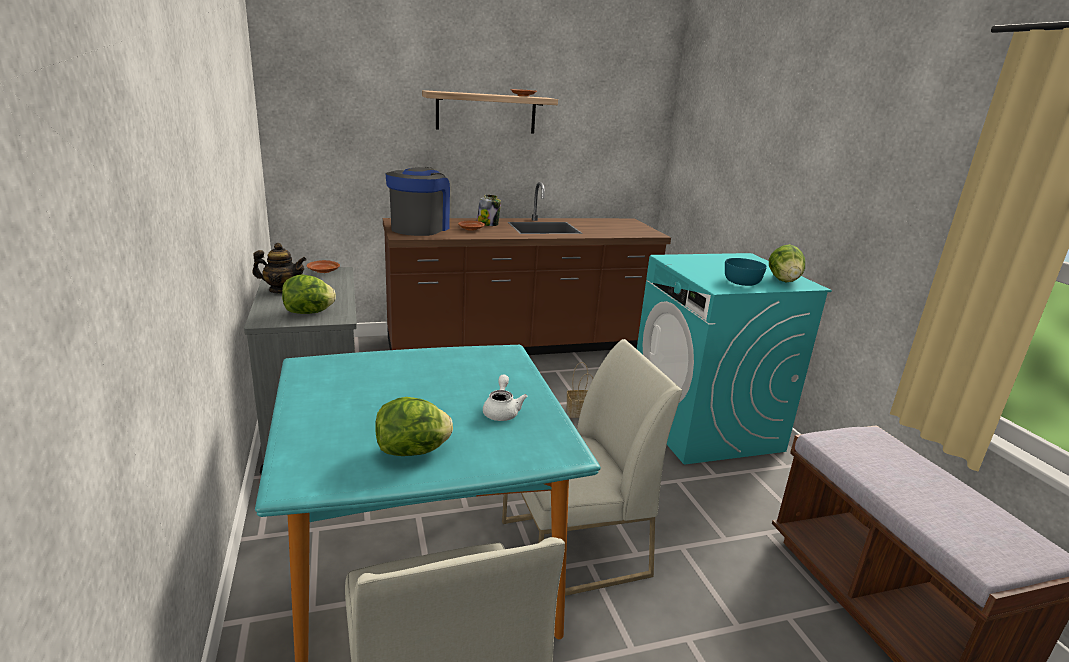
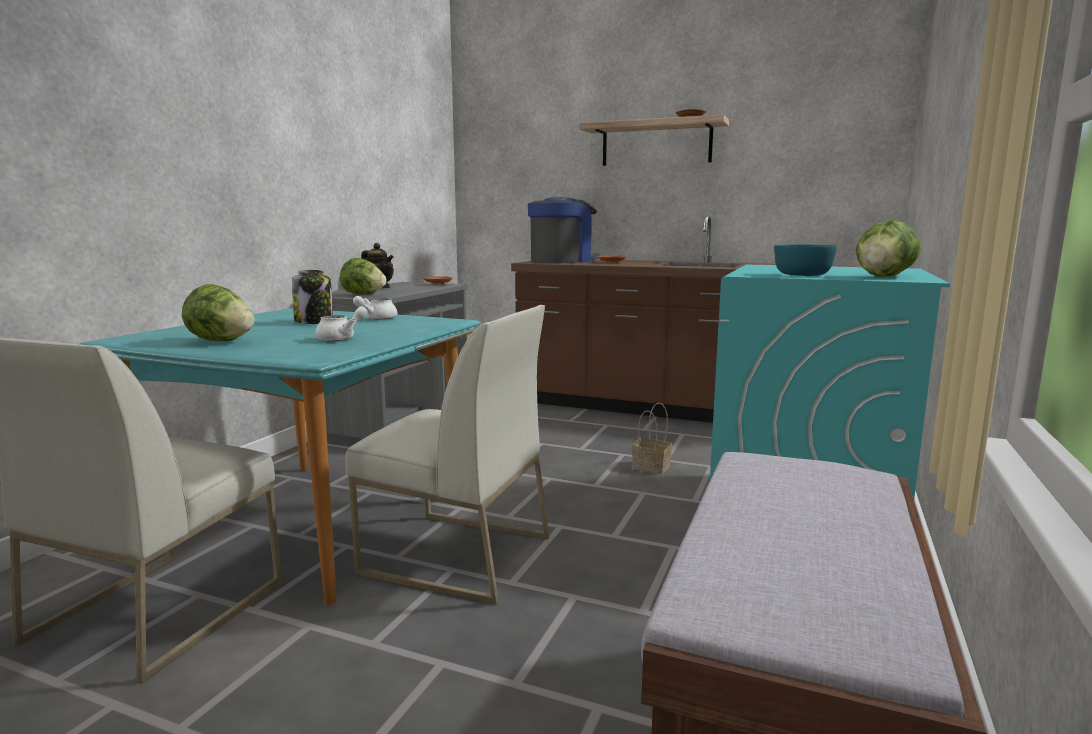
camera: 40 degrees right, 10 degrees down
(435, 362) = (376, 318): none -> white teapot
(488, 224) = (642, 262): jar -> jar (314, 321)

